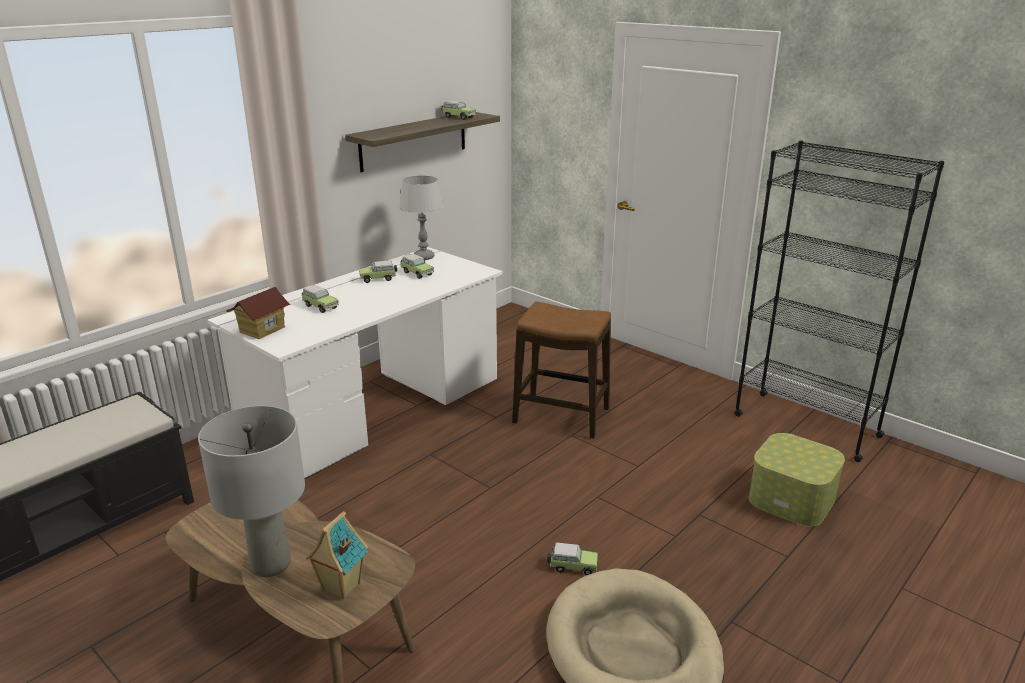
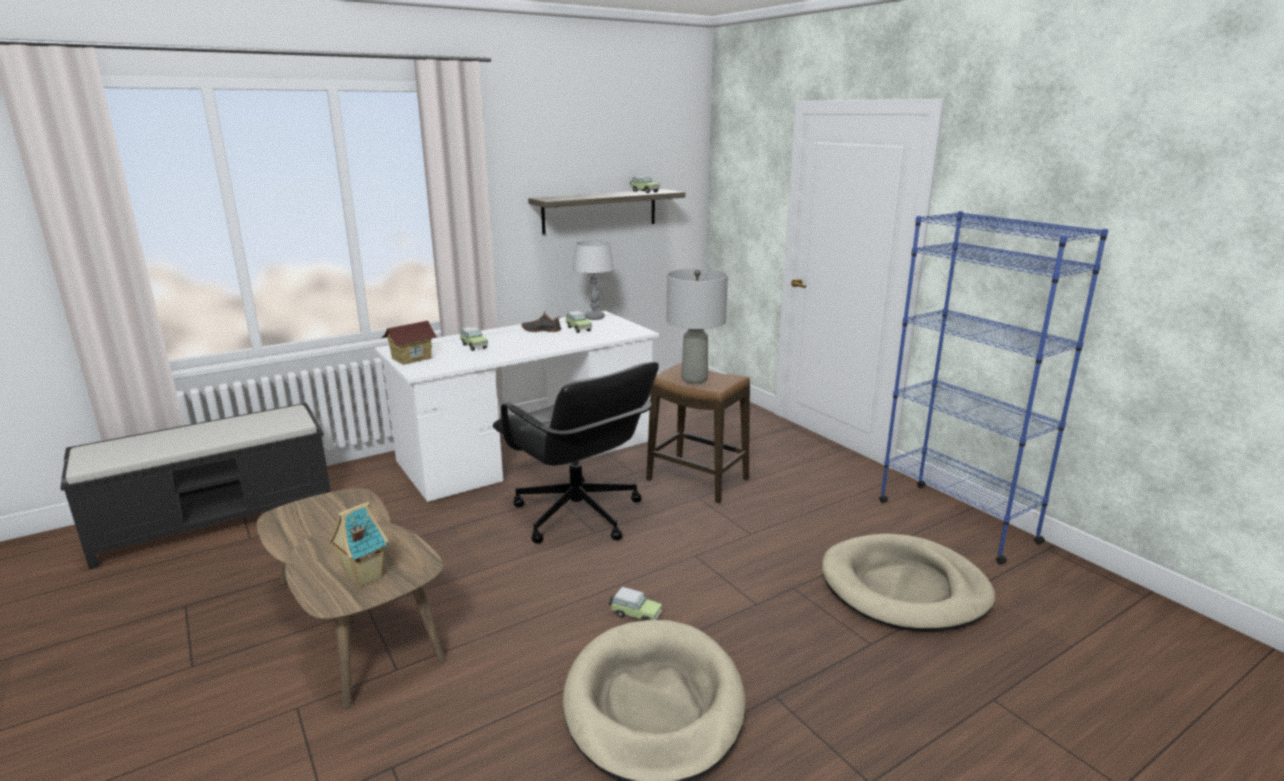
camera: 15 degrees right, 5 degrees down
(271, 564) = (319, 549): grey table lamp -> grey table lamp (695, 379)
(379, 279) = (541, 330): toy car -> black shoe
(464, 472) = (577, 515): none -> black office chair
(791, 498) = (904, 588): storage box -> beige dog bed
(805, 425) = (955, 521): black bookcase -> blue bookcase

